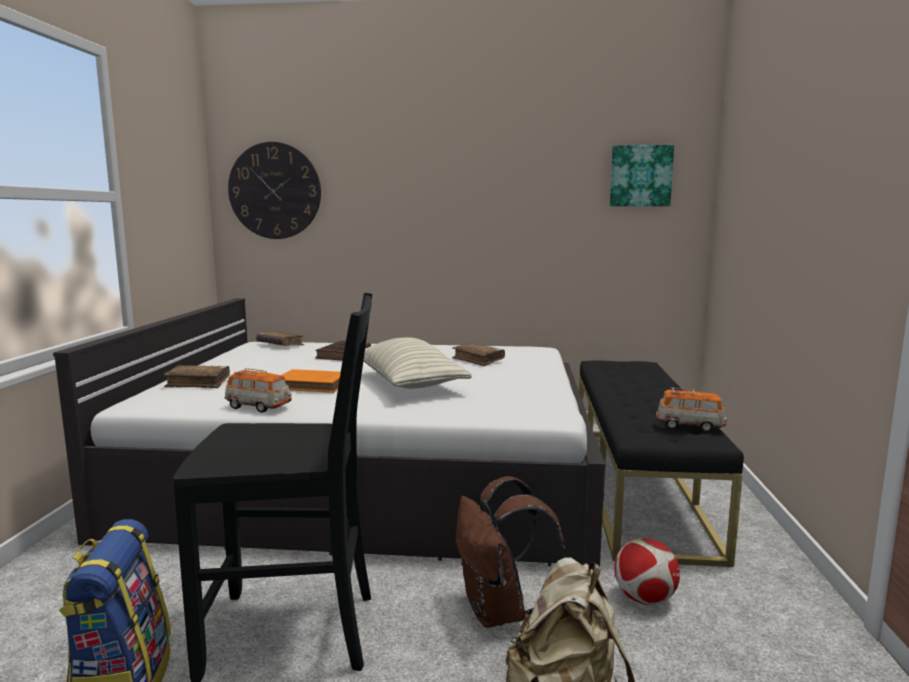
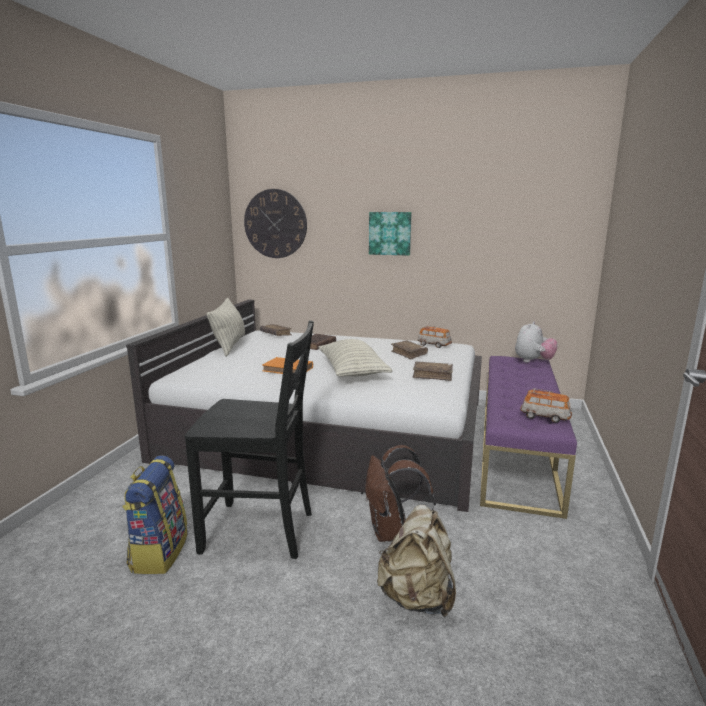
camera: 10 degrees right, 5 degrees up
(198, 383) = (216, 363): brown book -> brown book (432, 375)
(213, 360) = (229, 345): none -> pillow
(259, 407) = (250, 384): toy car -> toy car (434, 345)
(637, 485) = (517, 452): black bench -> purple bench
(639, 364) = (533, 361): none -> plush toy
(640, 176) = (545, 216): picture -> picture (390, 233)
(645, 599) = (493, 534): football -> none

